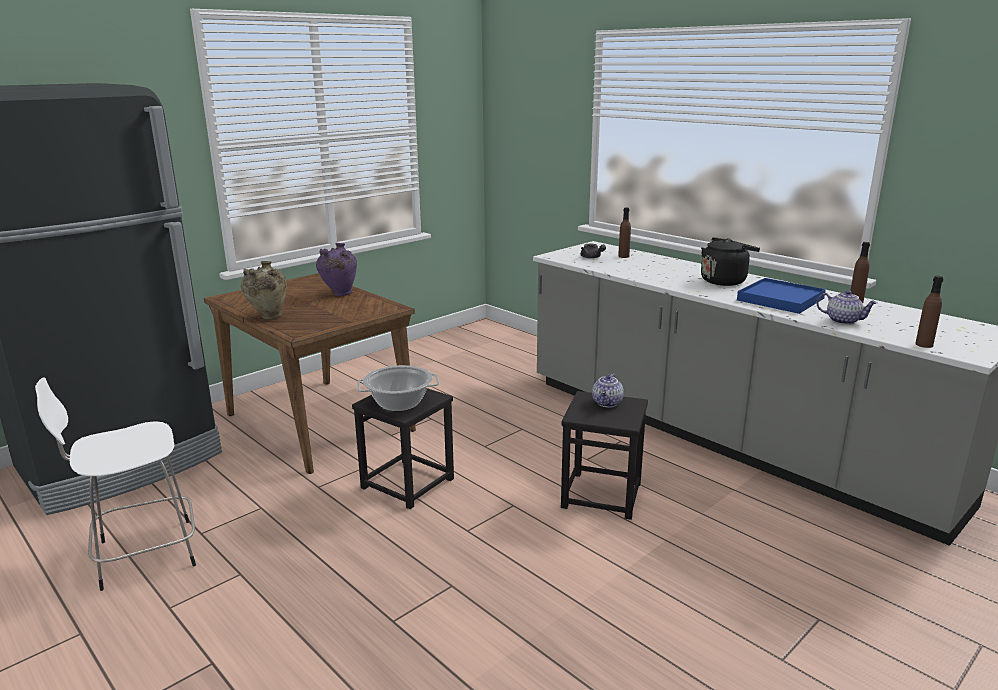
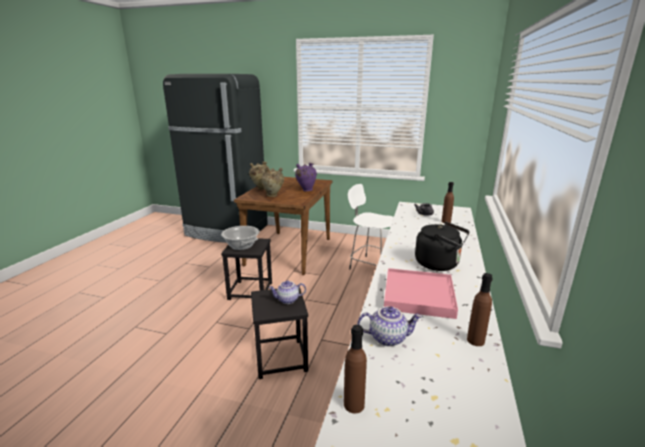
camera: 60 degrees right, 0 degrees up
(142, 554) = (167, 259): white stool -> white stool (371, 266)
(327, 316) = (273, 196): none -> beige vase
(780, 299) = (418, 295): blue tray -> pink tray
(843, 321) = (388, 337): teapot -> teapot turned 90 degrees counterclockwise

